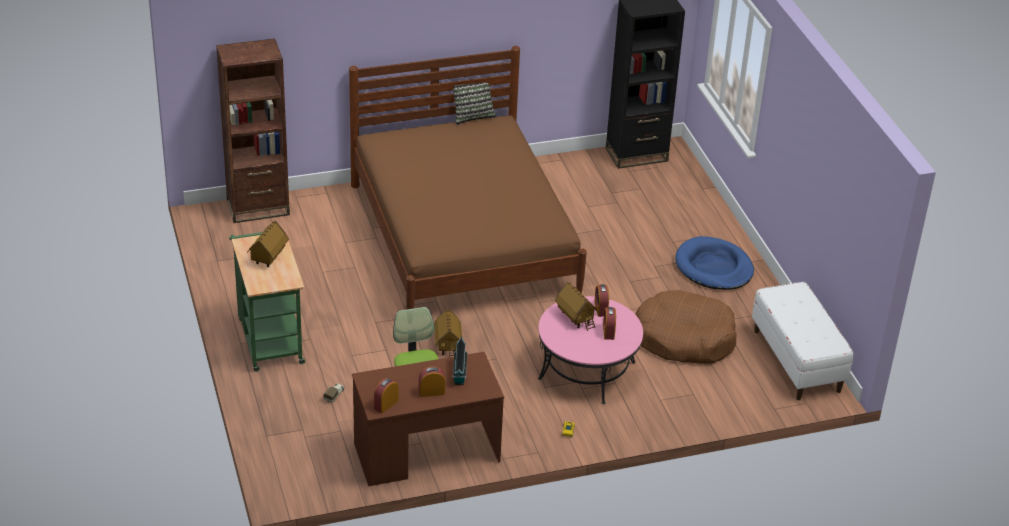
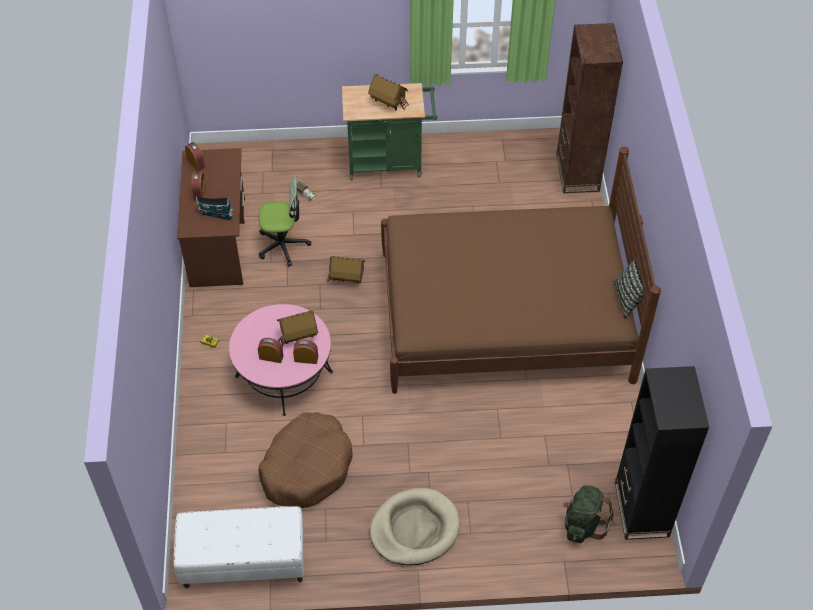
camera: 105 degrees right, 15 degrees up
(664, 182) = (583, 524): none -> green backpack
(713, 267) = (414, 529): blue dog bed -> beige dog bed

